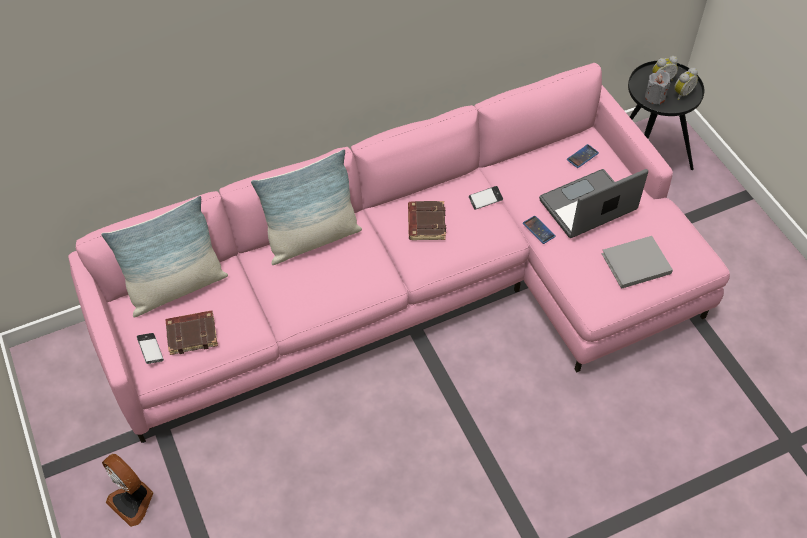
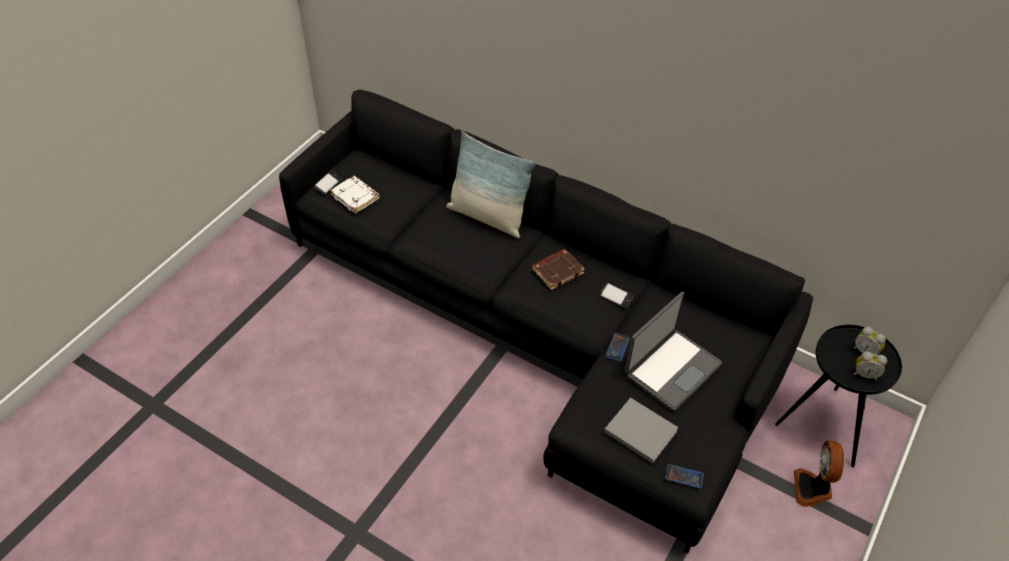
camera: 55 degrees right, 5 degrees down
(133, 501) = (253, 265): fan -> fan (813, 489)
(177, 288) = (388, 170): pillow -> none
(192, 334) = (356, 197): brown book -> white book
(420, 289) = (542, 330): pink sofa -> black sofa
(582, 156) = (724, 340): phone -> phone (684, 476)
(588, 207) = (671, 369): laptop -> laptop turned 105 degrees clockwise
(655, 97) = (838, 355): grey candle -> none

